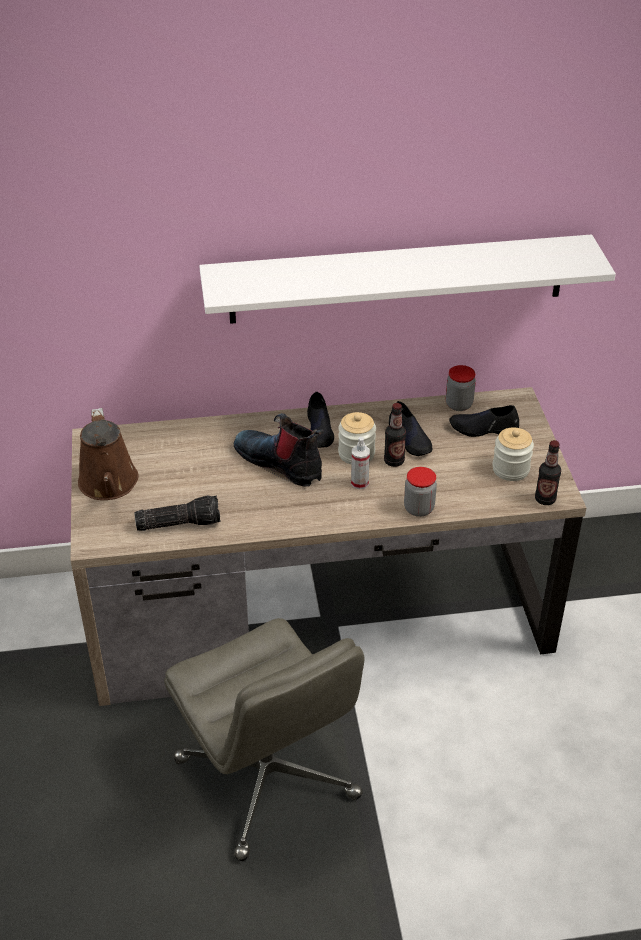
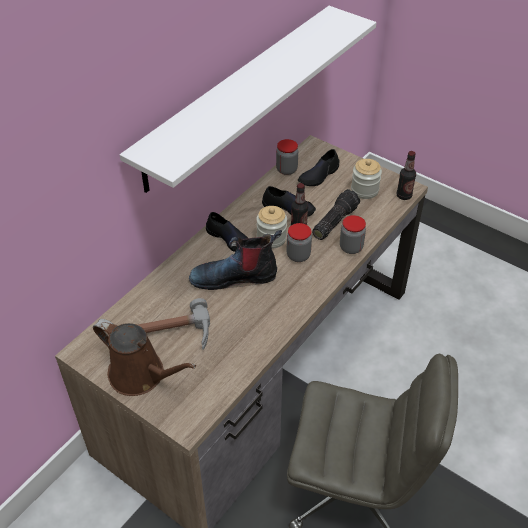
camera: 45 degrees left, 5 degrees up
(170, 474) = (174, 335): none -> hammer
(179, 523) = (226, 364): flashlight -> flashlight (334, 221)
(359, 483) = (298, 255): spray bottle -> jar

